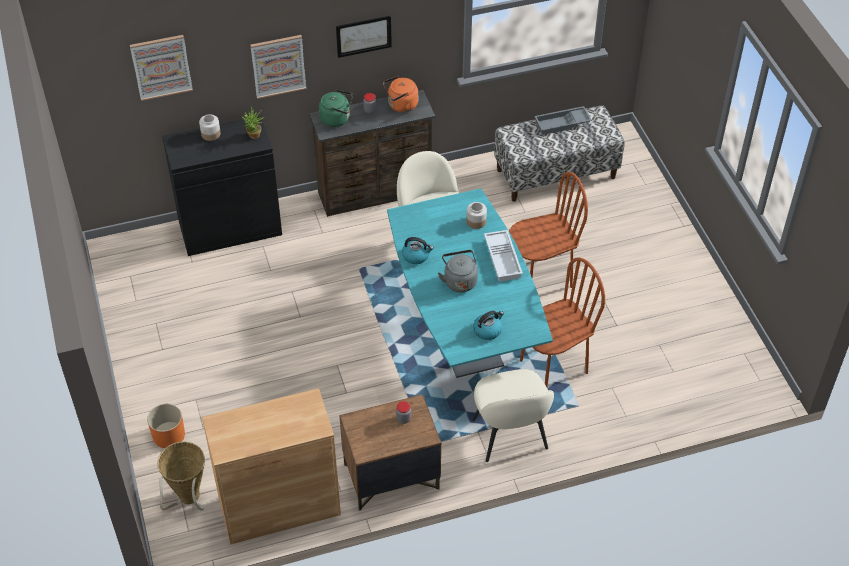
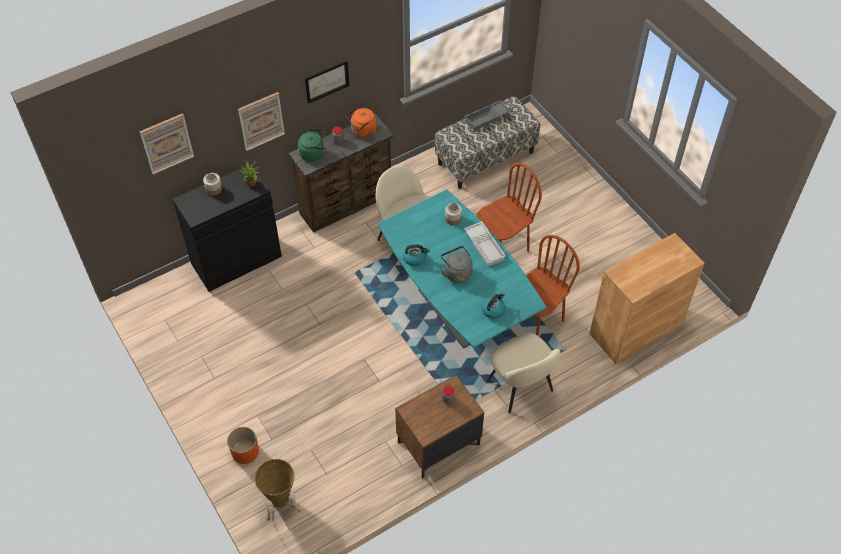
camera: 15 degrees left, 5 degrees up
(279, 506) = (357, 490): brown cabinet -> brown cabinet (635, 329)

